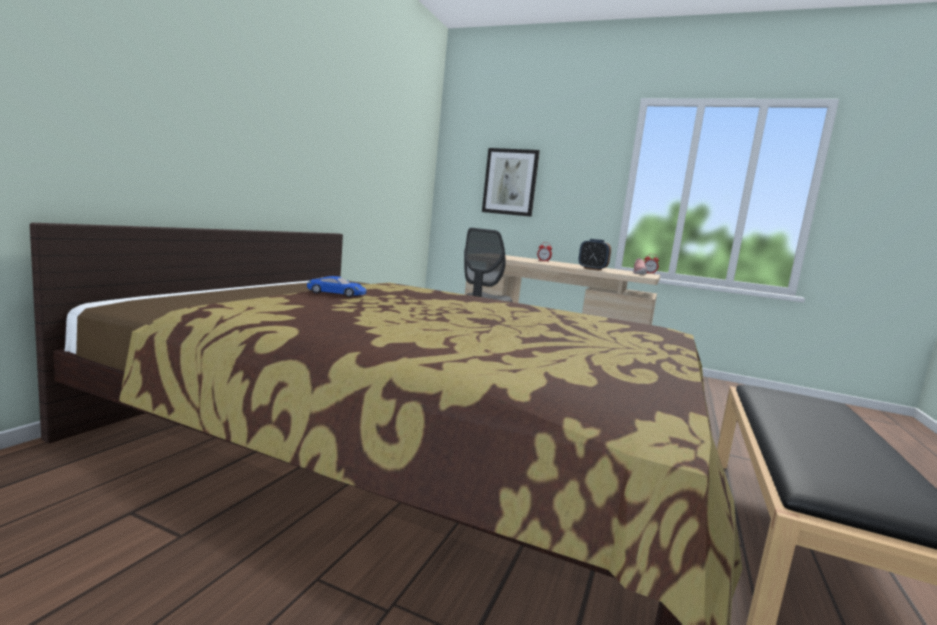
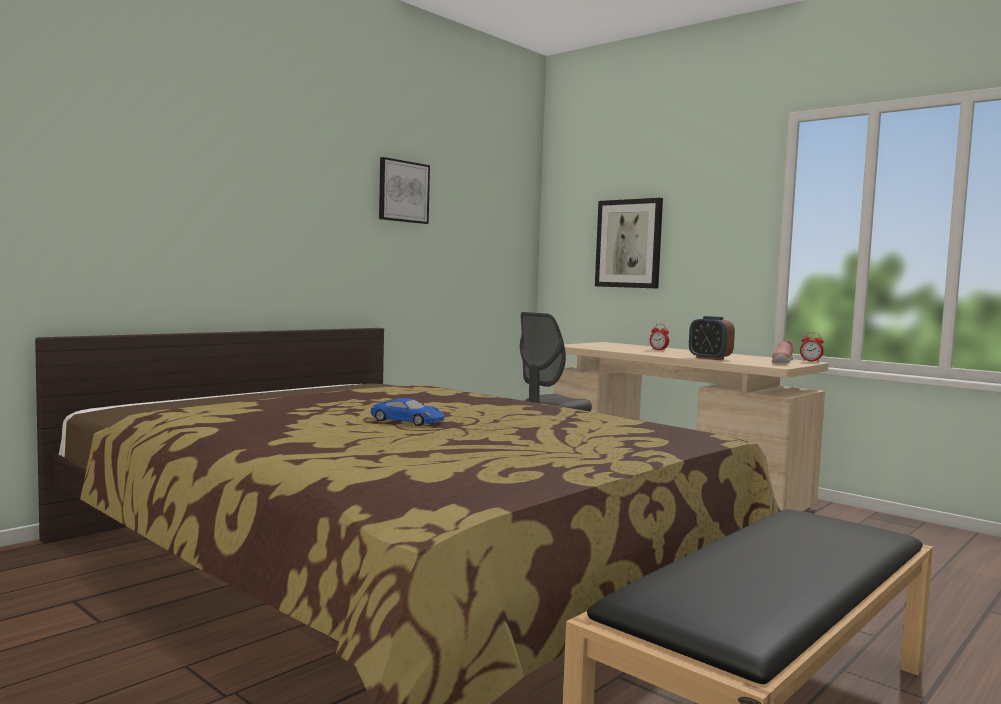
camera: 20 degrees right, 5 degrees down
(336, 293) = (322, 397): blue toy car -> blue toy car (407, 421)
(357, 119) = (403, 191): none -> picture

